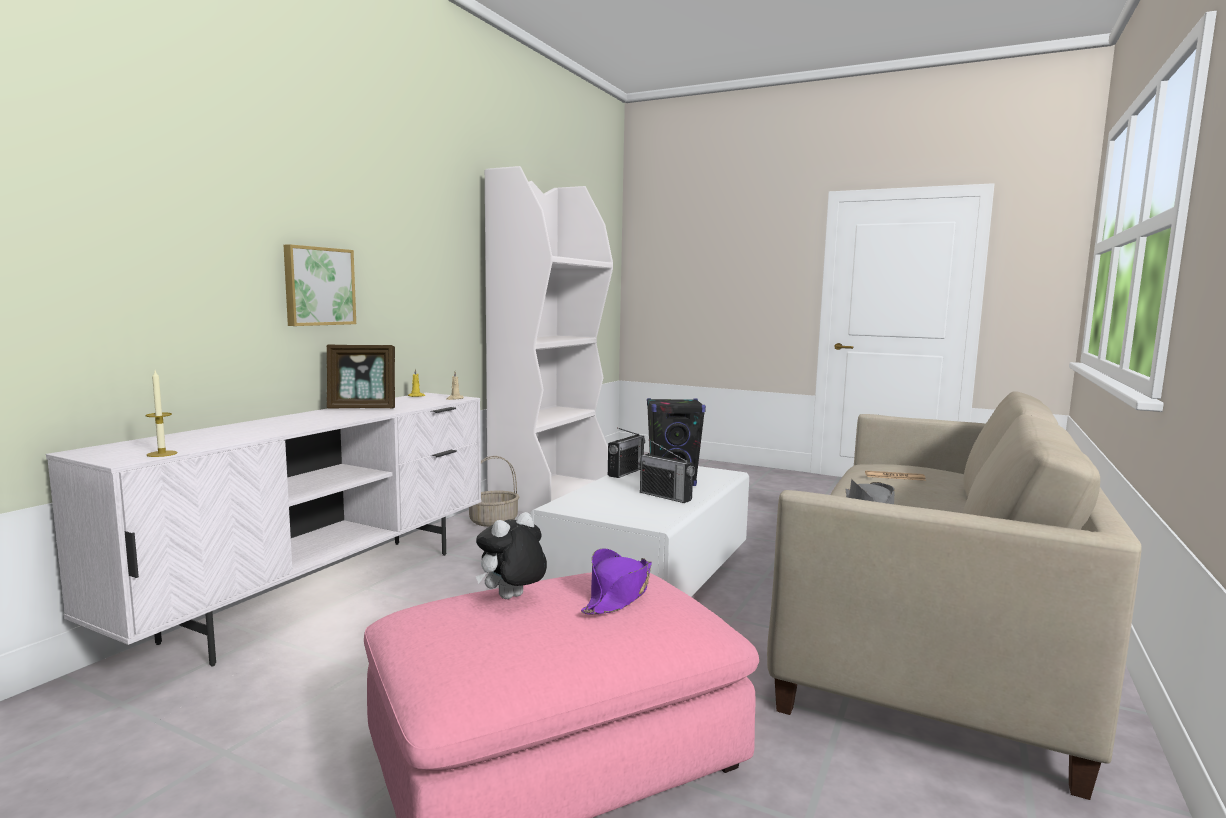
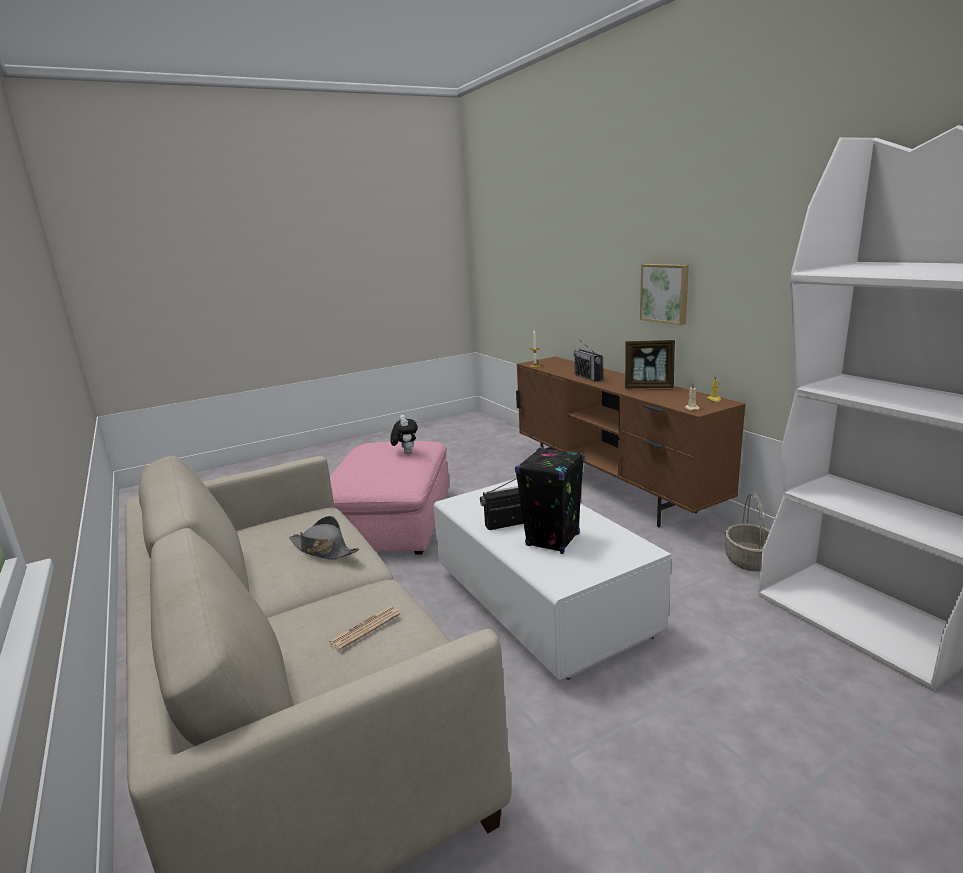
camera: 125 degrees right, 10 degrees up
(325, 592) = (612, 488): white tv stand -> brown tv stand
(362, 408) = (649, 387): picture frame -> picture frame turned 105 degrees counterclockwise
(618, 595) = (376, 469): purple hat -> none
(625, 472) = (607, 527): radio -> radio (588, 377)

